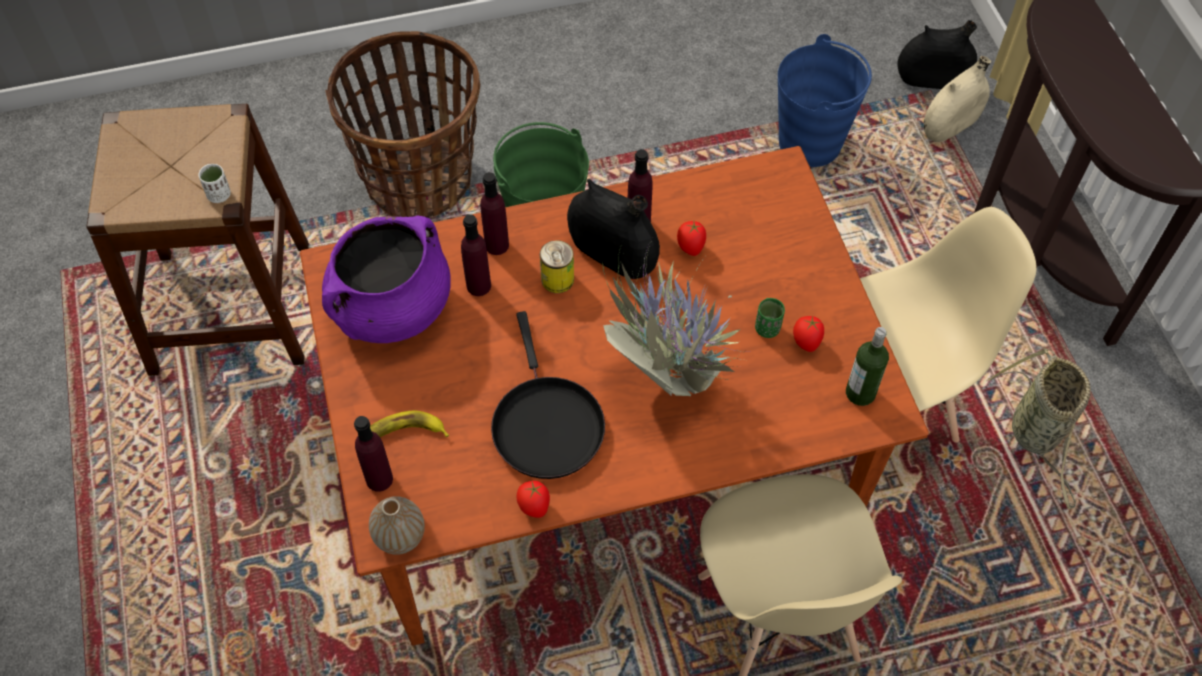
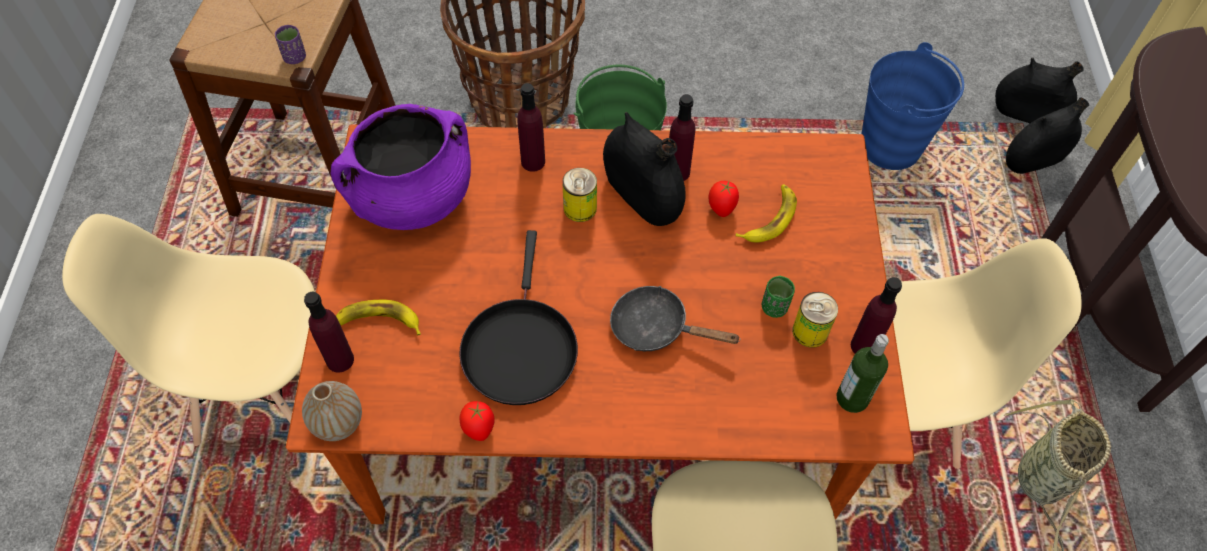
camera: 15 degrees right, 0 degrees up
(219, 195) = (295, 57): white cup -> purple cup
(254, 547) = (264, 392): none -> beige chair
(478, 286) = (502, 196): purple bottle -> purple bottle (864, 346)
(666, 374) = (656, 328): potted plant -> black frying pan
(738, 246) = (769, 218): none -> banana
(806, 342) = (810, 331): tomato -> can
(950, 125) = (1033, 159): beige vase -> black vase

